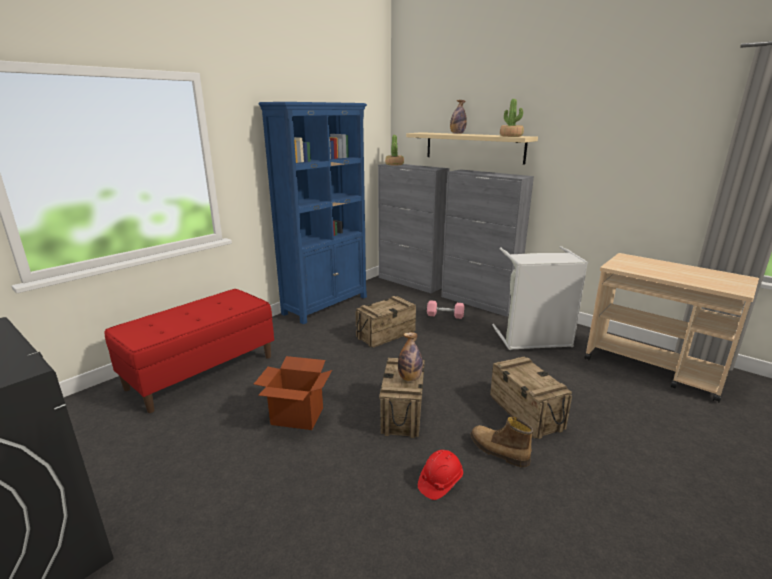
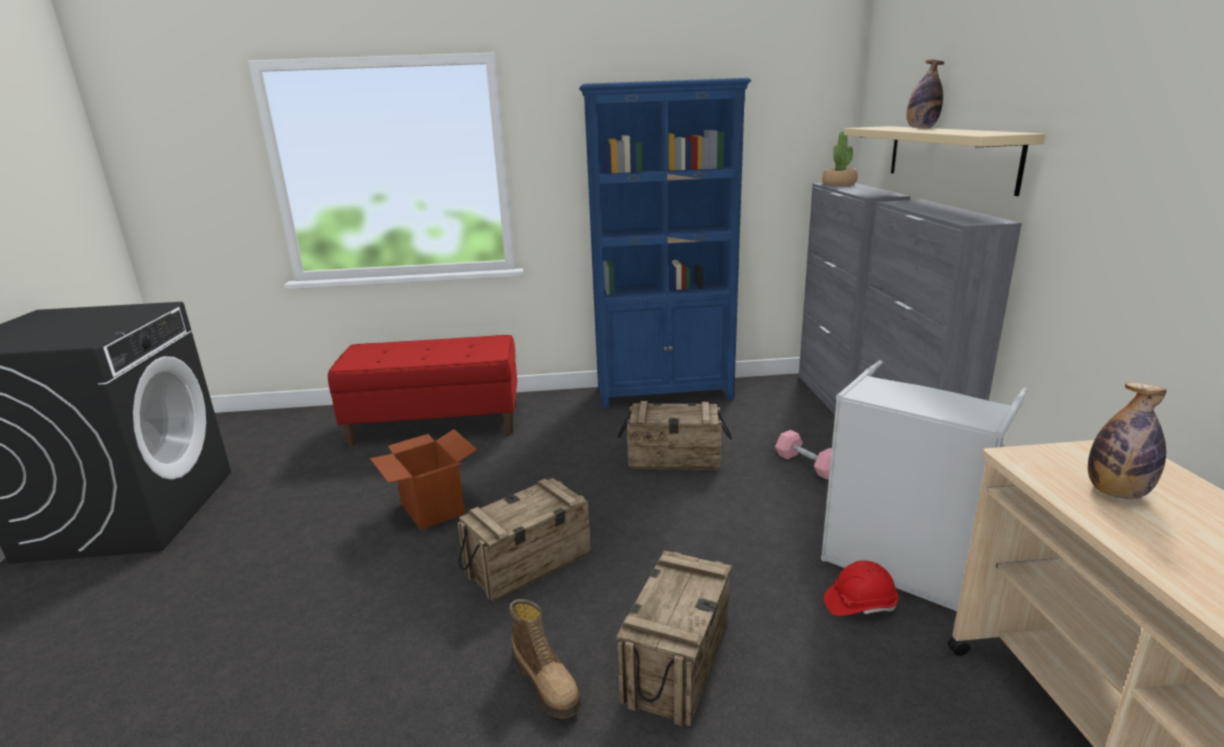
camera: 45 degrees right, 0 degrees up
(410, 378) = (524, 514): bottle -> bottle (1116, 493)
(440, 482) = (427, 666): red hard hat -> red hard hat (859, 604)
(498, 451) = (547, 683): boot -> boot turned 150 degrees clockwise
(511, 136) = (983, 132): potted plant -> none

